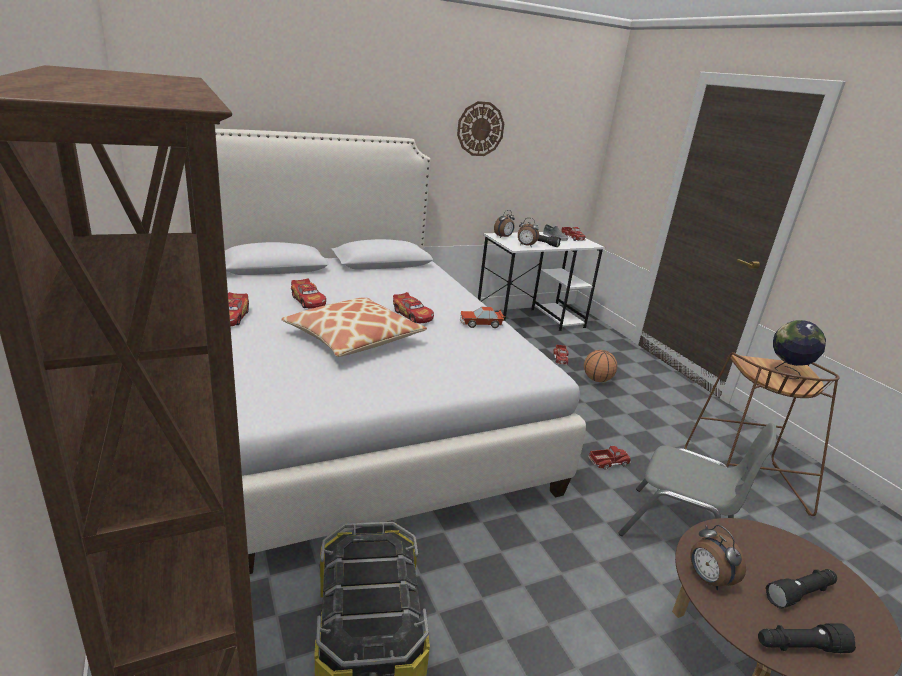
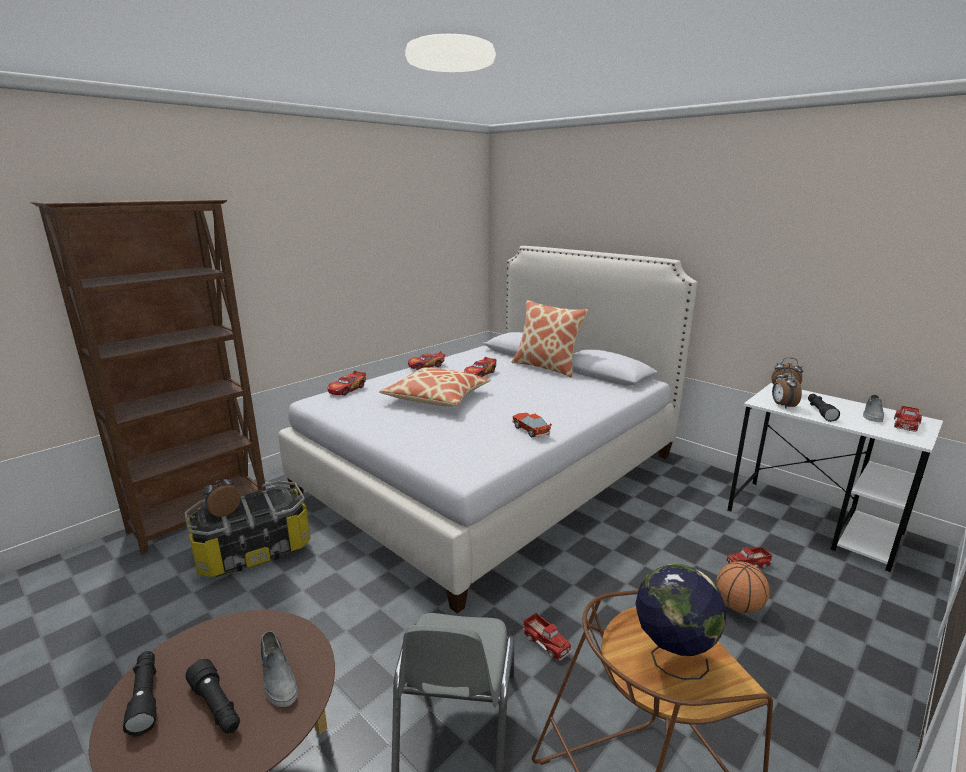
camera: 70 degrees right, 5 degrees down
(332, 272) = (547, 367): none -> pillow
(413, 315) = (507, 405): toy car -> toy car (347, 389)
(480, 129) = (776, 253): wall clock -> none
(707, 579) = (231, 631): alarm clock -> alarm clock (223, 512)
(763, 553) = (277, 677): none -> grey shoe

